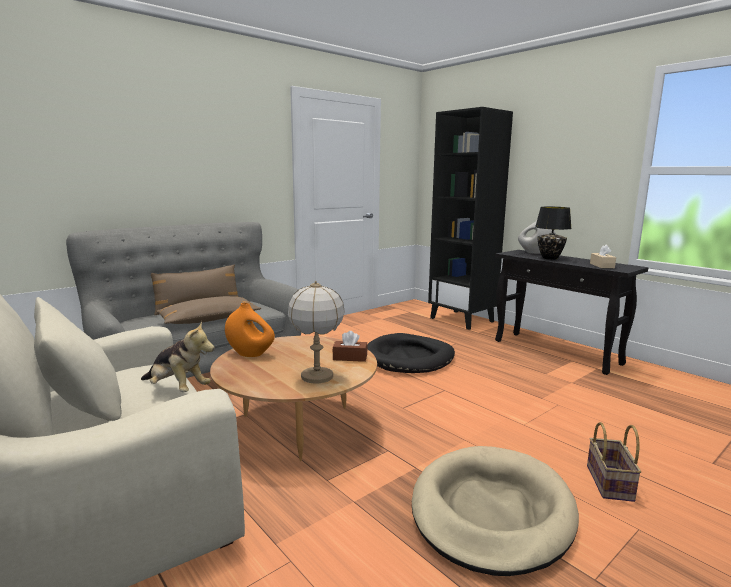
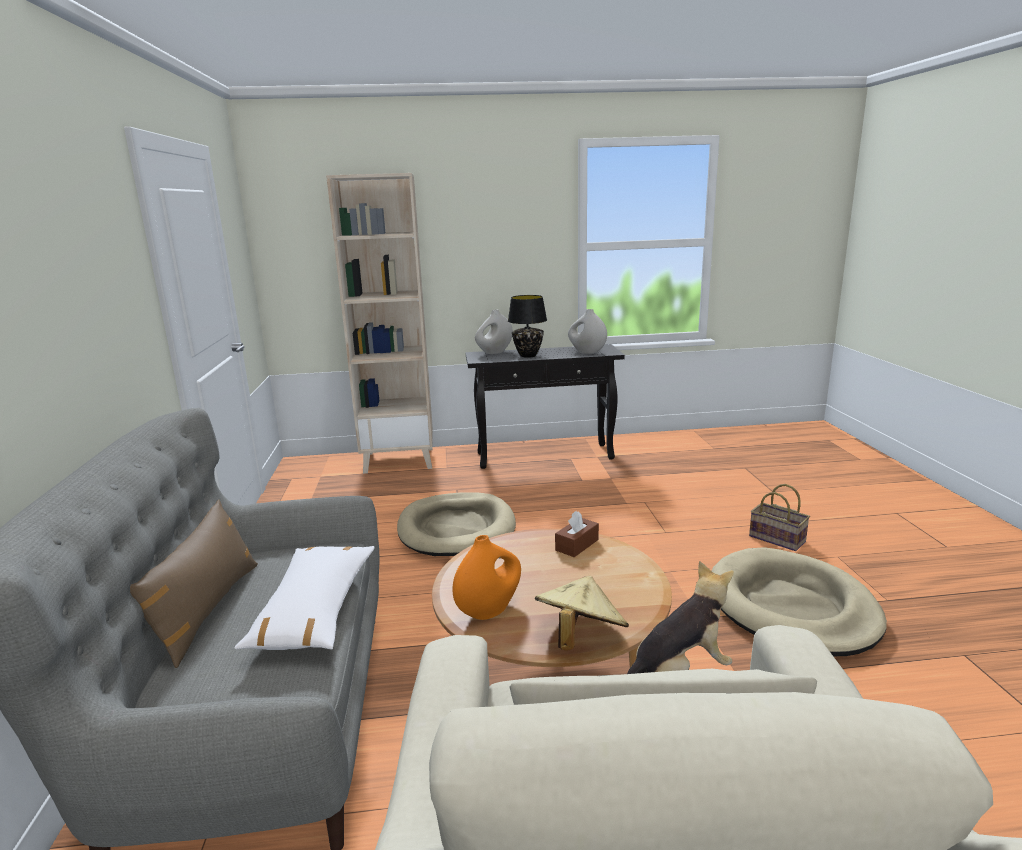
camera: 55 degrees left, 5 degrees up
(209, 320) = (314, 610): brown pillow -> white pillow
(241, 379) = (580, 637): none -> beige hat
(317, 377) = (618, 581): table lamp -> none
(409, 358) = (456, 529): black dog bed -> beige dog bed
(462, 320) = (399, 460): black bookcase -> beige bookcase
(602, 266) = (587, 352): beige tissue box -> white vase

